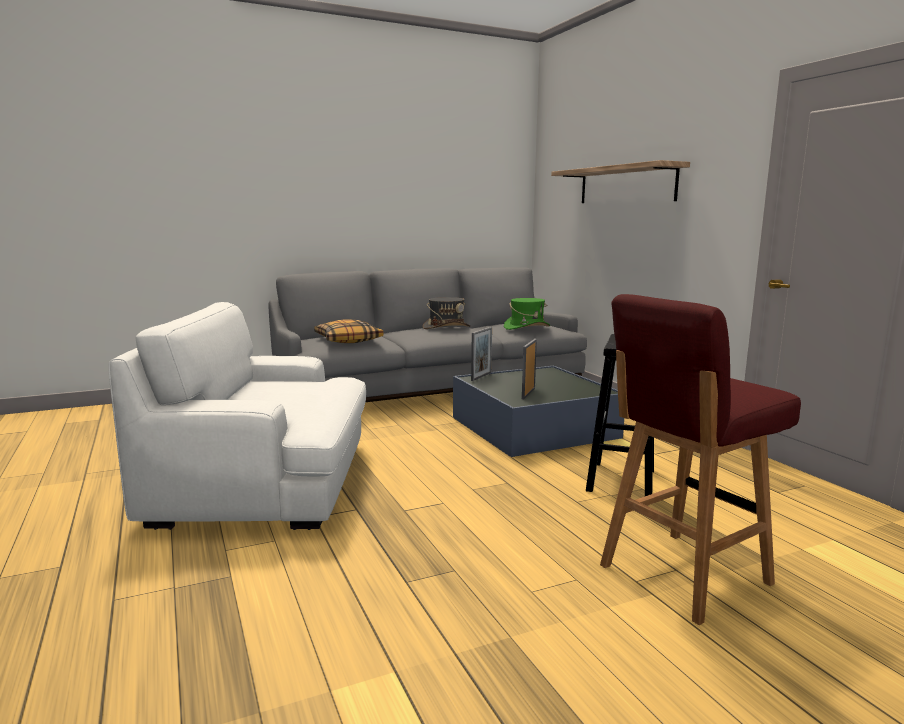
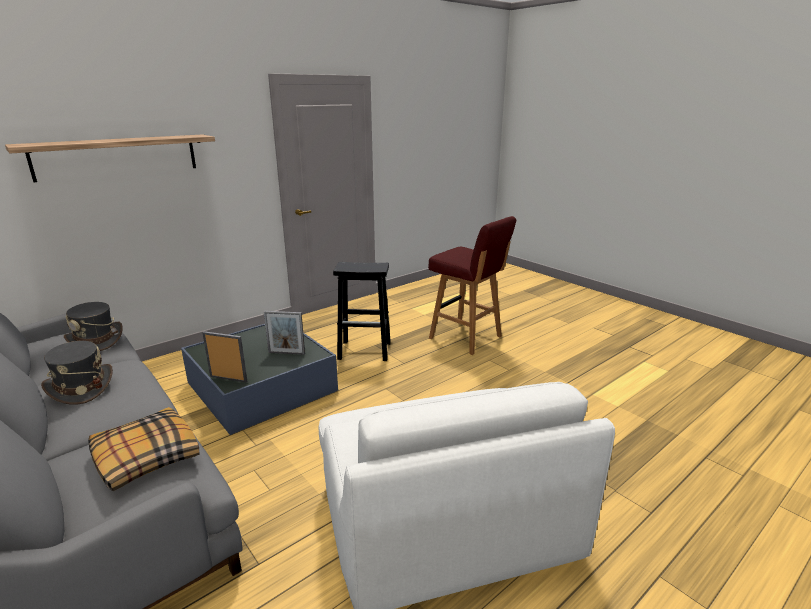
camera: 105 degrees left, 10 degrees up
(527, 327) = (96, 340): green hat -> grey hat

